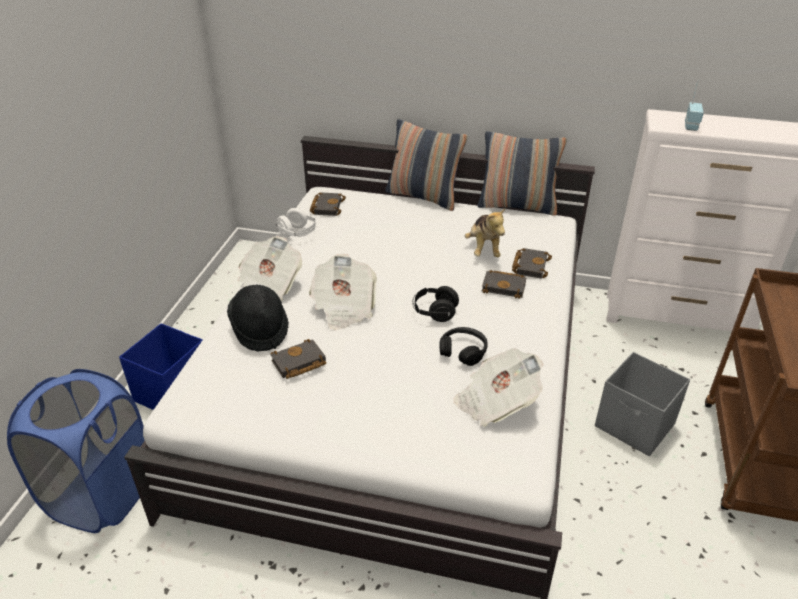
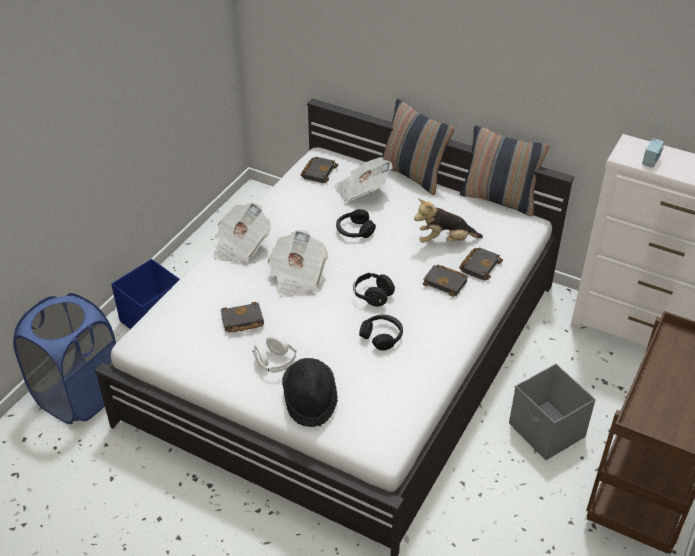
camera: 15 degrees right, 5 degrees up
(260, 329) = (221, 285): black hat -> black hat (310, 400)
(298, 234) = (283, 197): white headphones -> white headphones (275, 363)
(387, 253) = (354, 230): none -> black headphones
(484, 249) = (445, 241): plush toy -> plush toy turned 75 degrees clockwise
(496, 402) = (389, 385): newspaper -> newspaper (362, 191)

